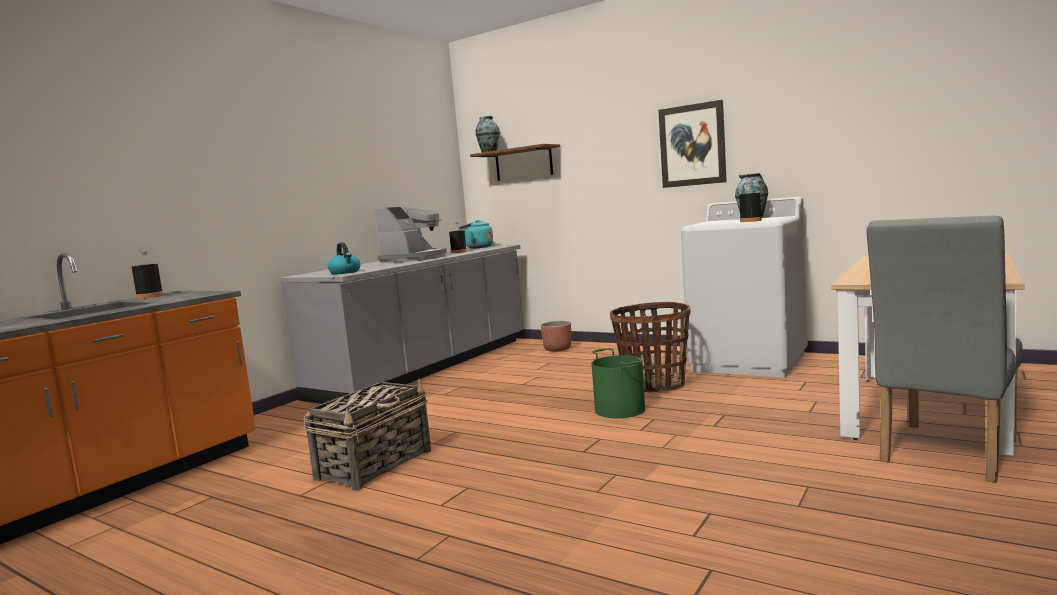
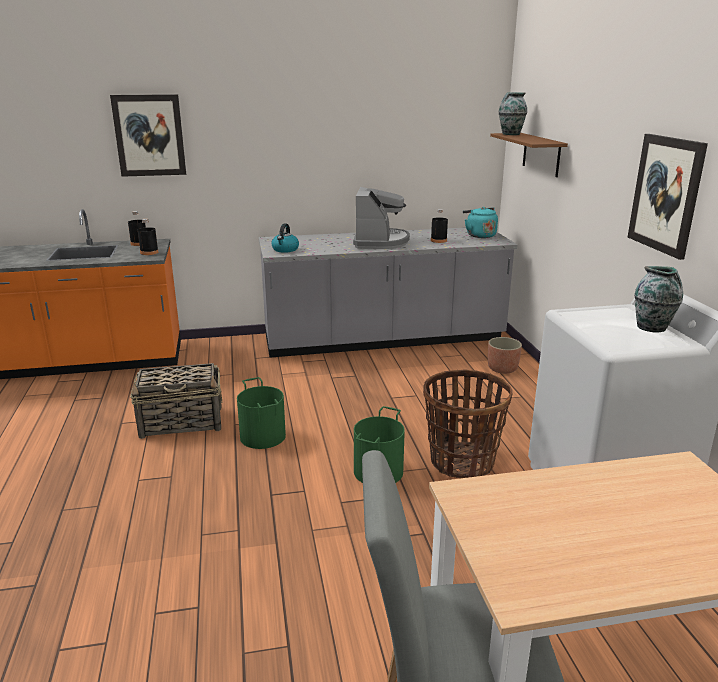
camera: 45 degrees right, 15 degrees up
(141, 154) = (149, 135): none -> picture
(414, 259) = (380, 242): coffee machine -> coffee machine turned 60 degrees counterclockwise
(481, 436) = (263, 436): none -> green bucket
(750, 221) = (610, 336): black bottle -> black bottle (149, 252)

